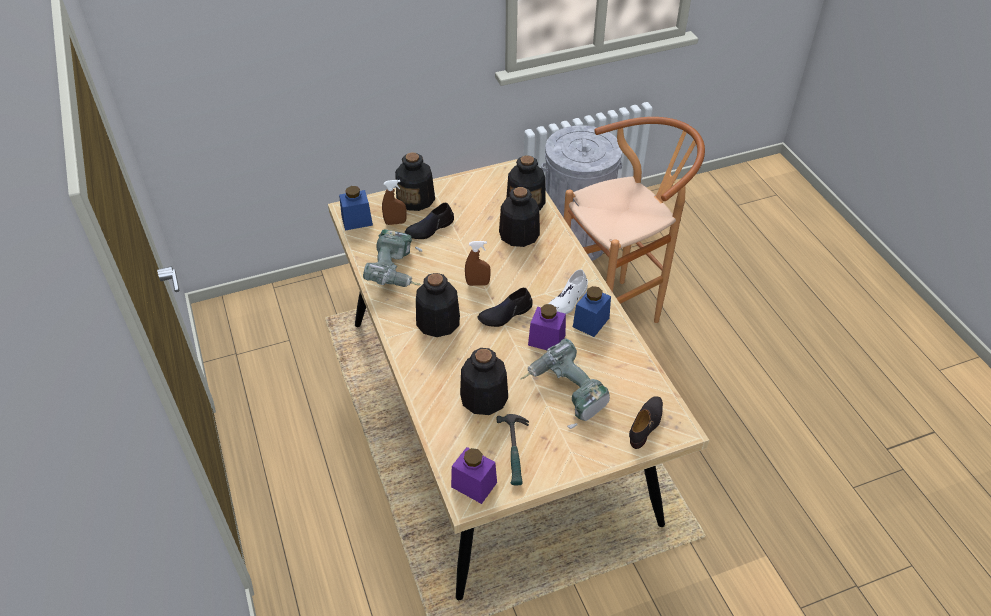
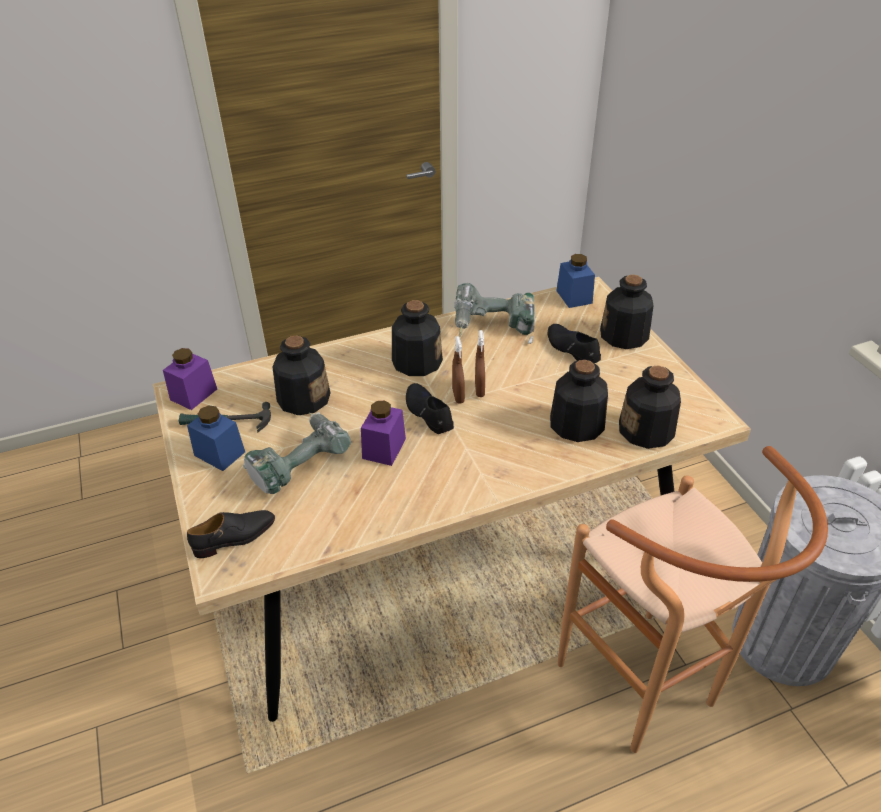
camera: 90 degrees right, 5 degrees down
(395, 222) = (577, 323): brown spray bottle -> brown spray bottle (458, 396)
(567, 300) = (454, 469): white shoe -> none
(591, 322) = (413, 491): blue jar -> blue jar (219, 453)
(646, 424) = (235, 537): black shoe -> black shoe turned 60 degrees counterclockwise

